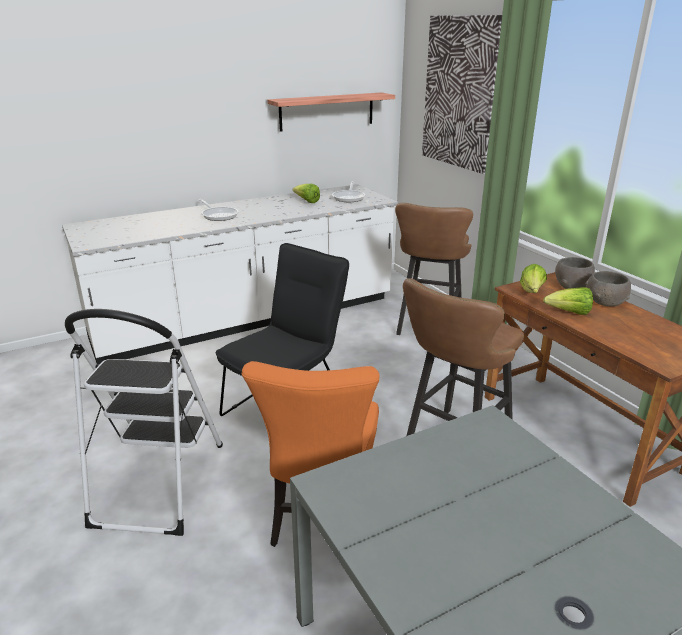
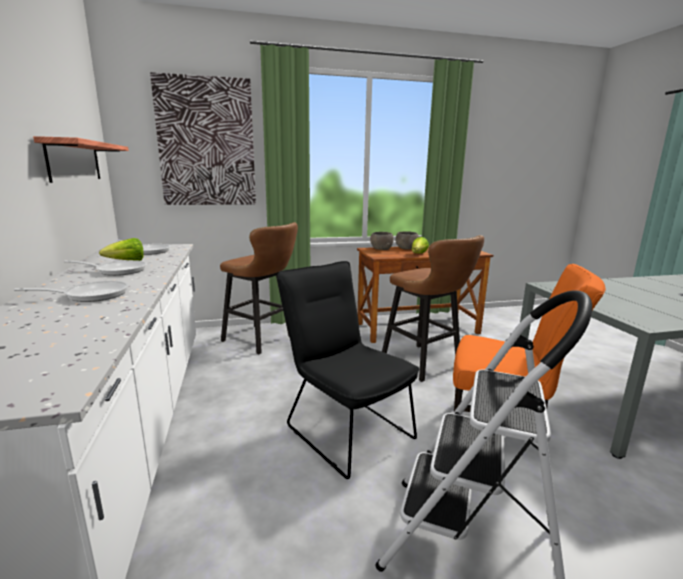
camera: 75 degrees left, 10 degrees down
(279, 206) = (117, 270): none -> frying pan
(531, 292) = (386, 255): lettuce -> none

